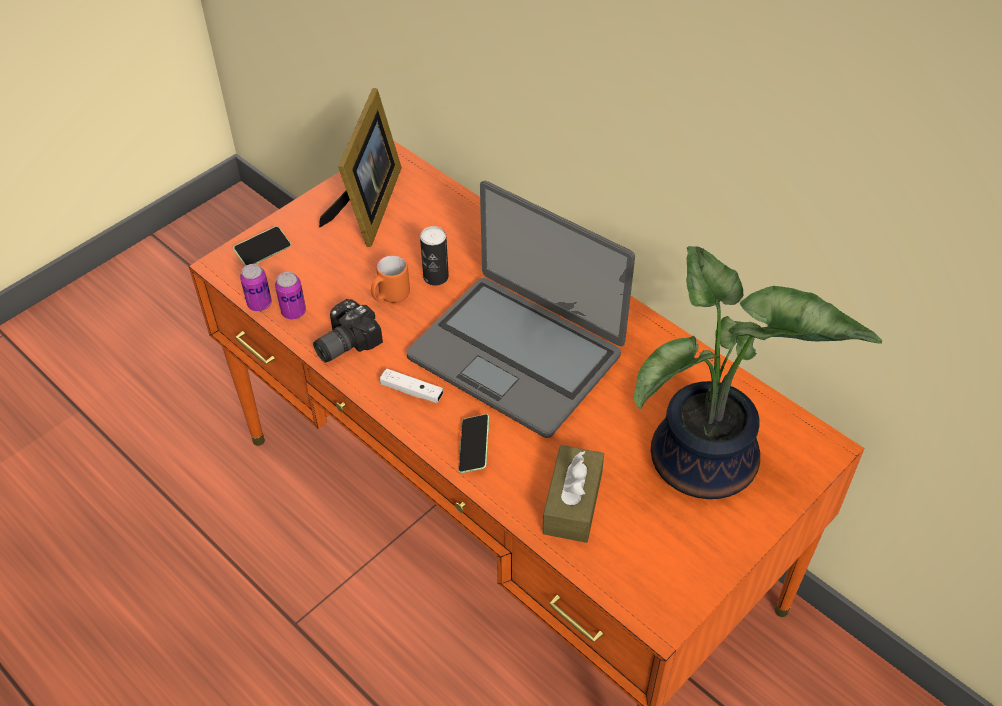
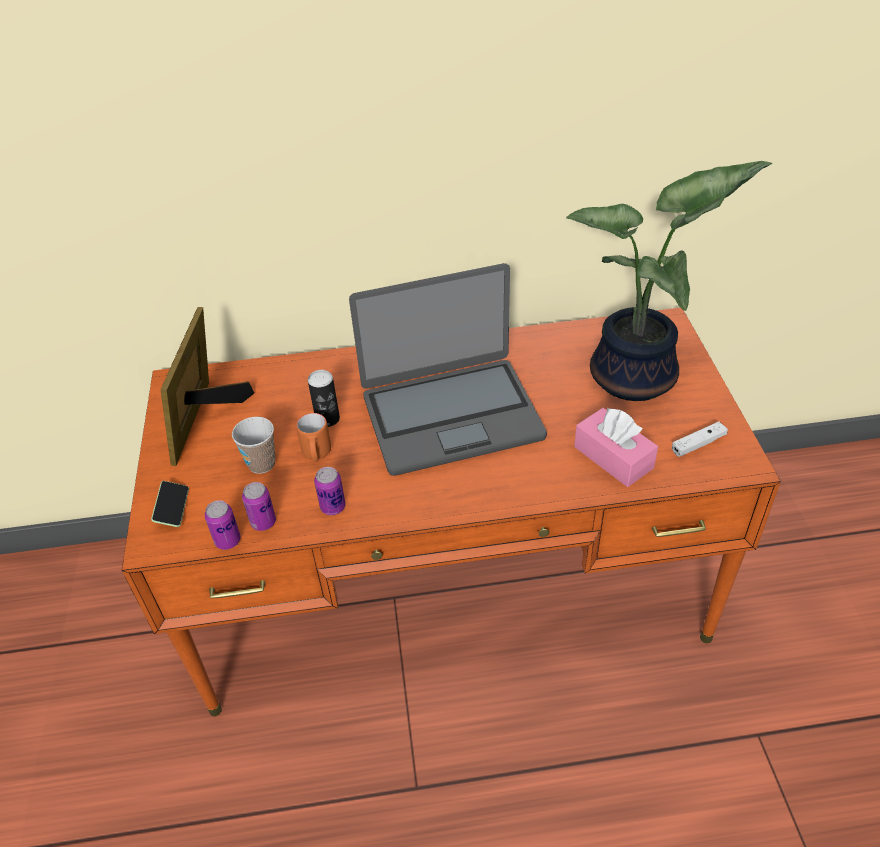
camera: 50 degrees left, 5 degrees down
(343, 343) = (333, 507): camera -> can
(351, 270) = (261, 464): none -> cup
(368, 207) = (207, 419): picture frame -> picture frame turned 135 degrees counterclockwise
(412, 391) = (426, 491): white game controller -> white game controller (698, 444)
(474, 448) = (516, 484): phone -> none
(572, 503) = (613, 457): brown tissue box -> pink tissue box

